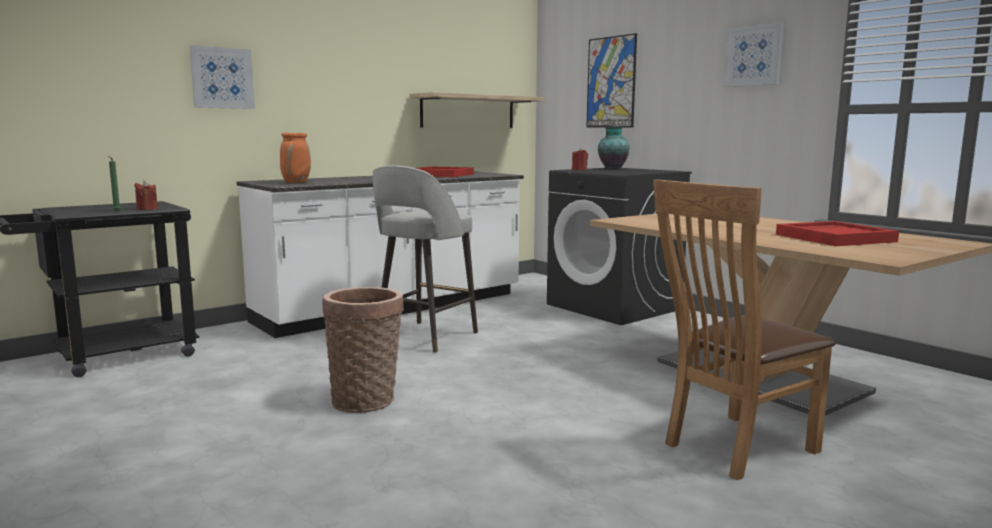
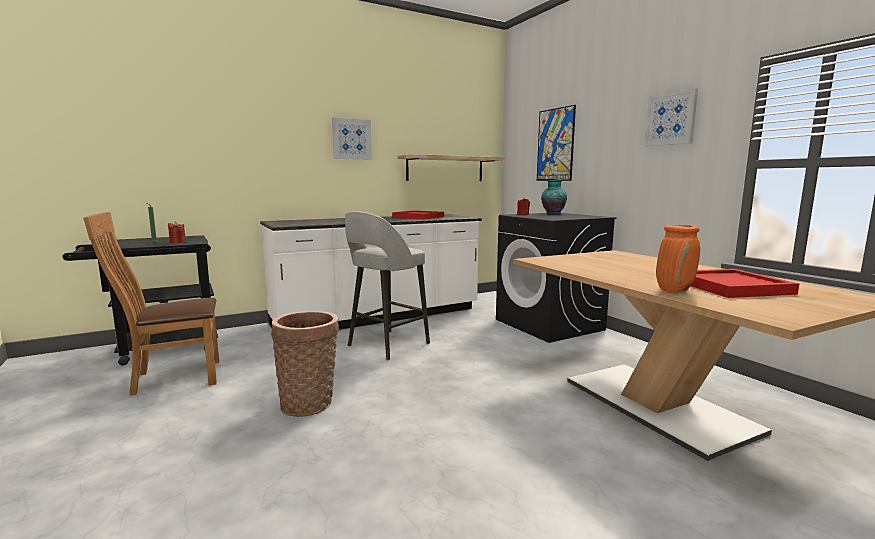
camera: 10 degrees right, 0 degrees up
(222, 78) = (250, 145): picture -> picture (351, 139)
(296, 182) = (299, 222): orange vase -> orange vase (674, 290)
(732, 448) = (609, 491): brown chair -> brown chair (171, 378)

